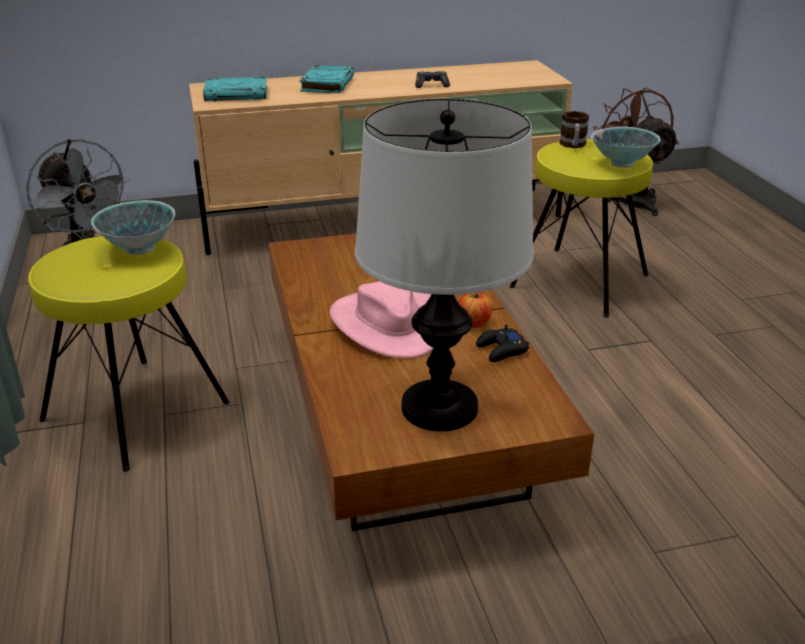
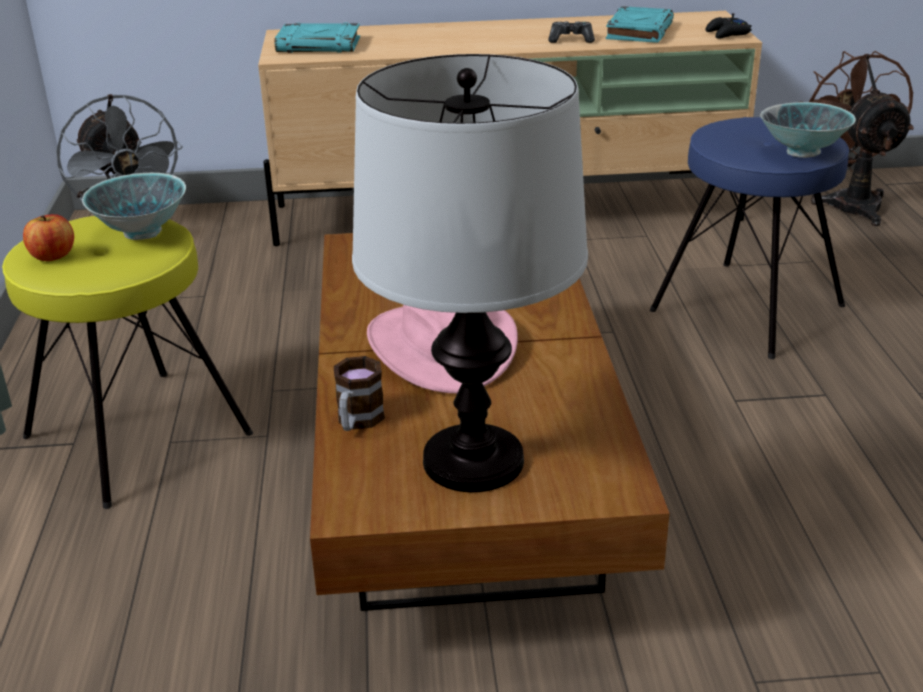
camera: 10 degrees right, 0 degrees up
(327, 84) = (437, 35): turquoise book -> turquoise book (639, 31)
(473, 323) = (553, 353): apple -> apple (53, 256)
(501, 350) = (579, 392): black game controller -> black game controller (727, 34)
(573, 145) = (743, 125): mug -> mug (357, 421)
(580, 280) = (748, 308): yellow stool -> blue stool

